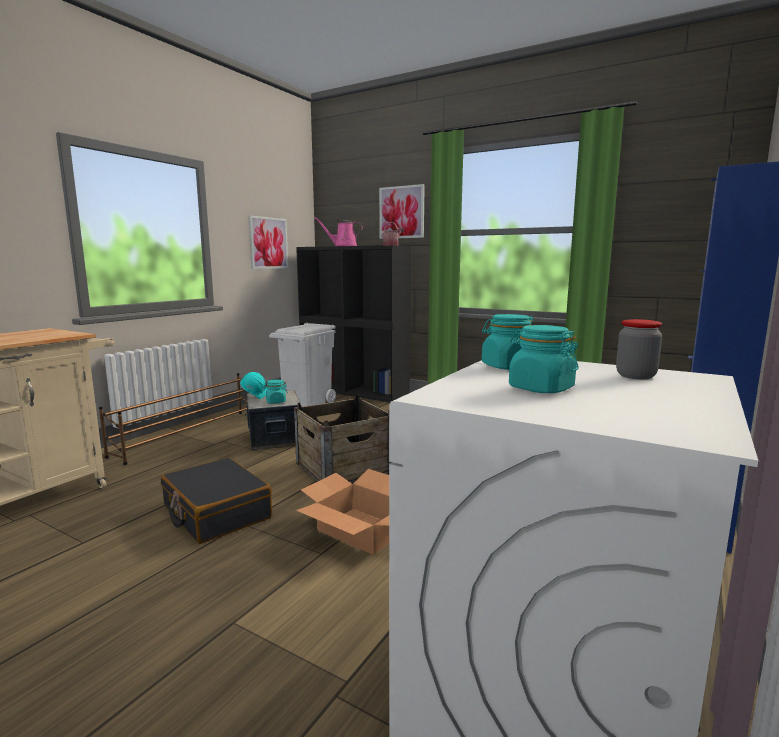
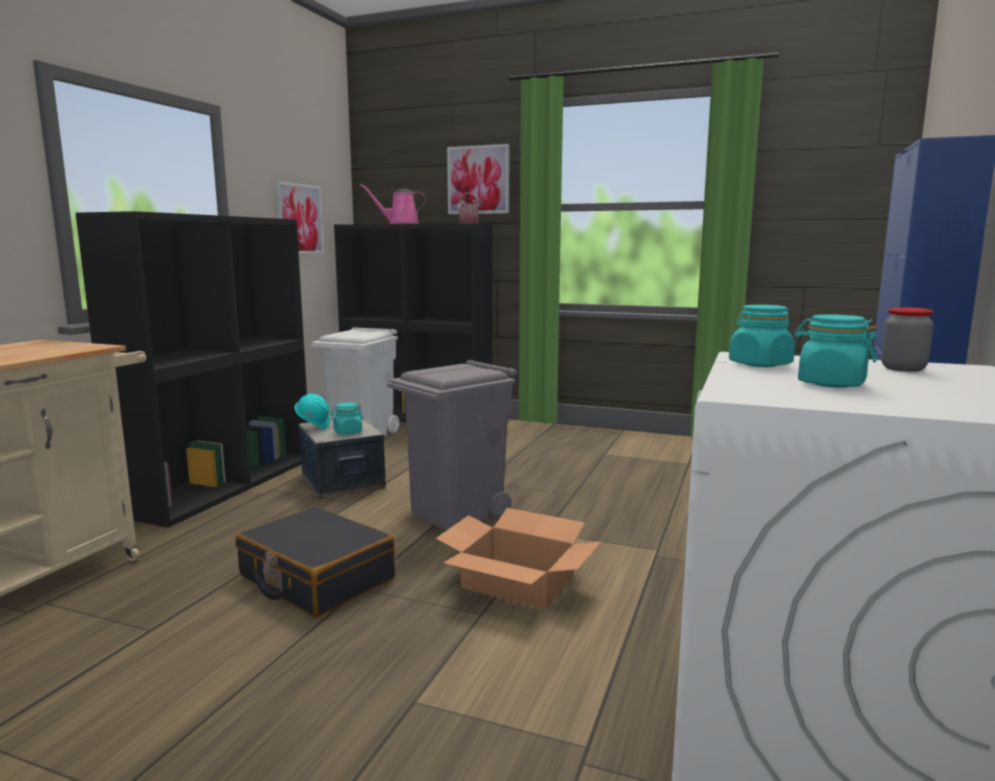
camera: 10 degrees left, 0 degrees up
(192, 435) = (223, 484): brown shoe rack -> black bookcase
(344, 467) = (456, 512): crate -> grey trash can

